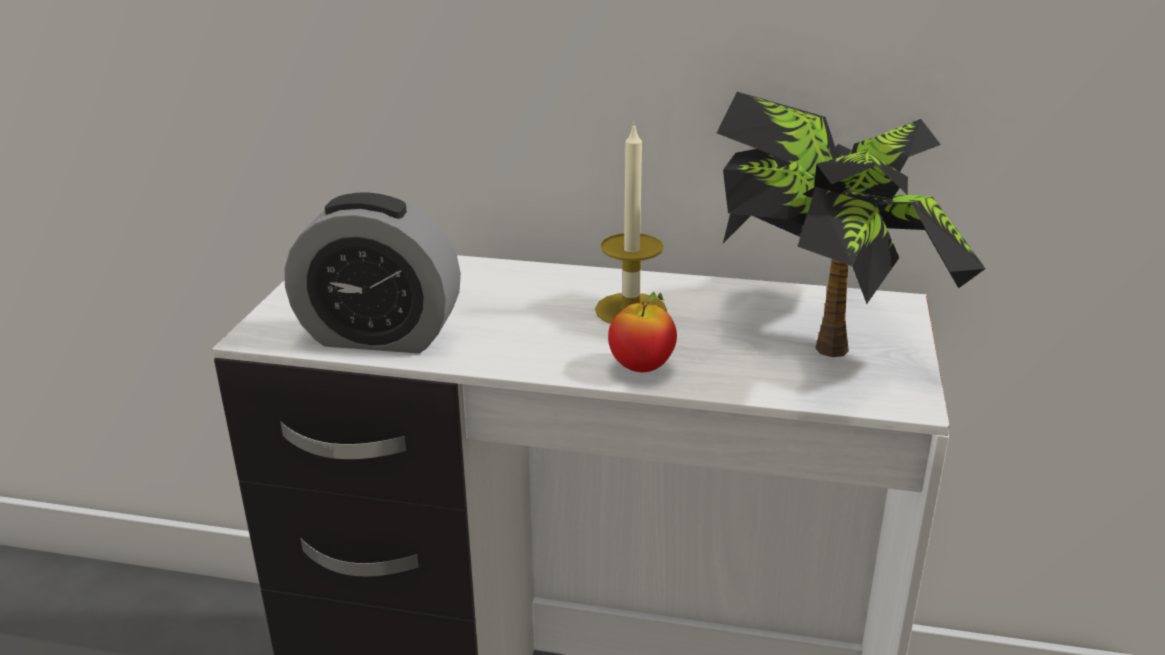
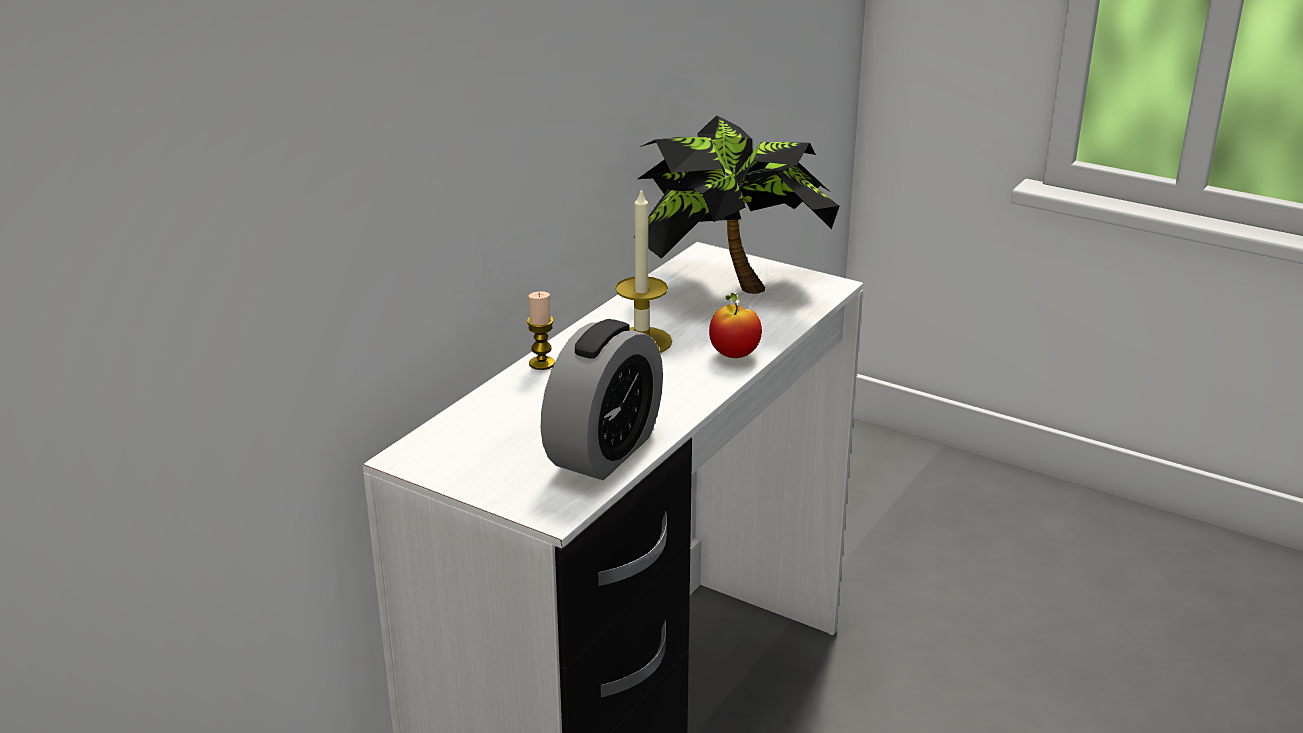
camera: 70 degrees left, 0 degrees up
(542, 273) = (542, 363): none -> candle

